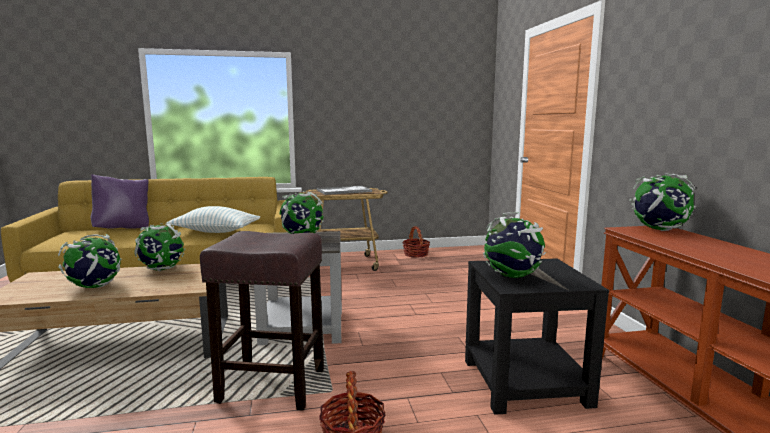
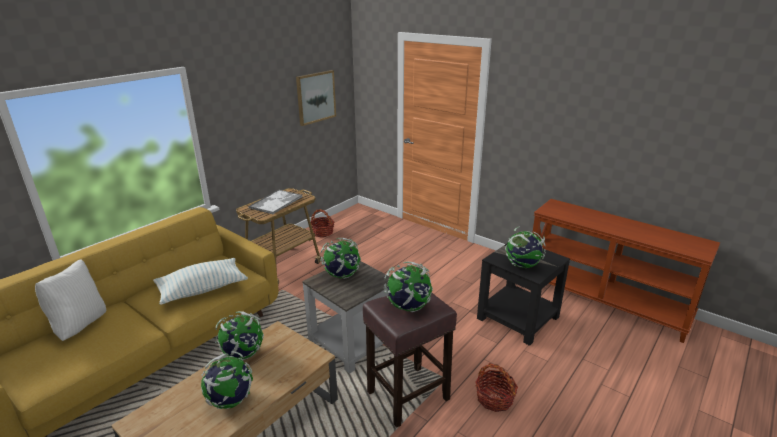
camera: 40 degrees left, 15 degrees up
(123, 229) = (80, 325): purple pillow -> white pillow
(436, 107) = (315, 97): none -> picture
(659, 229) = (557, 206): globe -> globe (408, 307)

